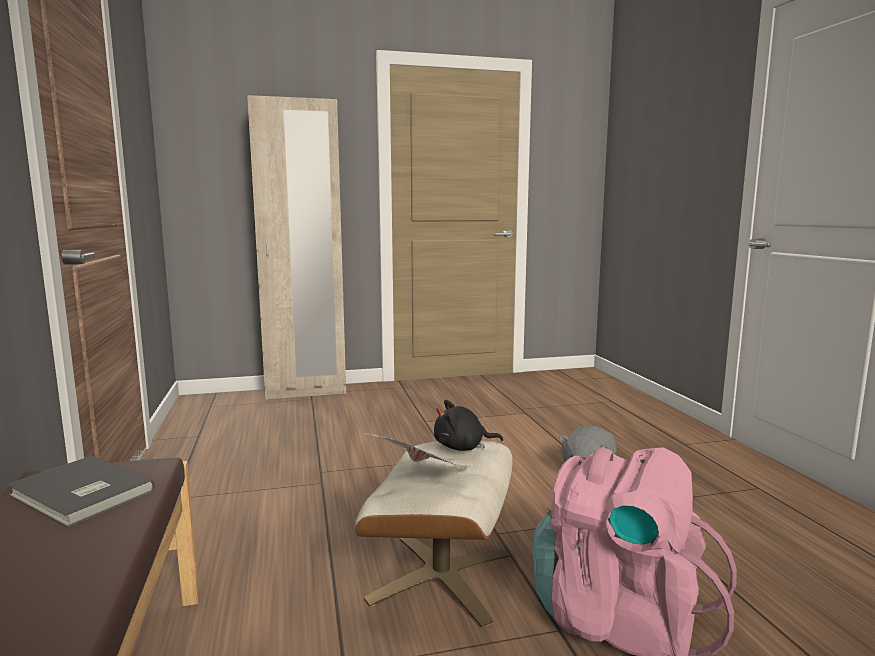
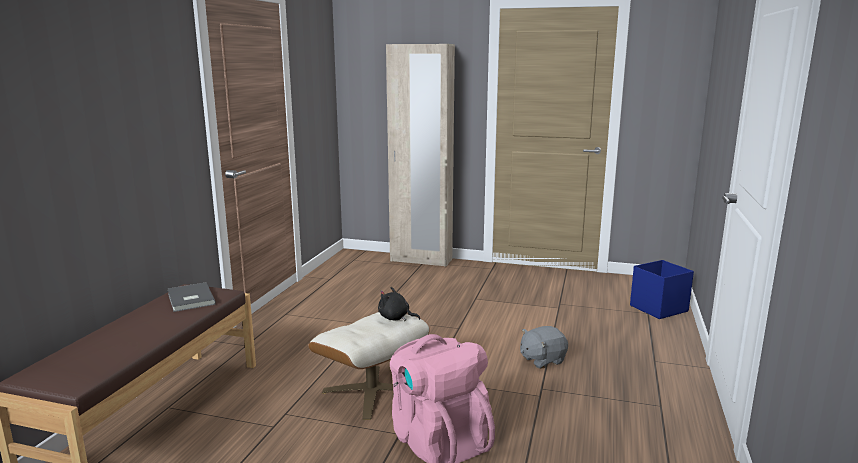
camera: 30 degrees right, 5 degrees up
(421, 479) = (349, 329): newspaper -> none
(613, 395) = (657, 308): none -> blue storage box

